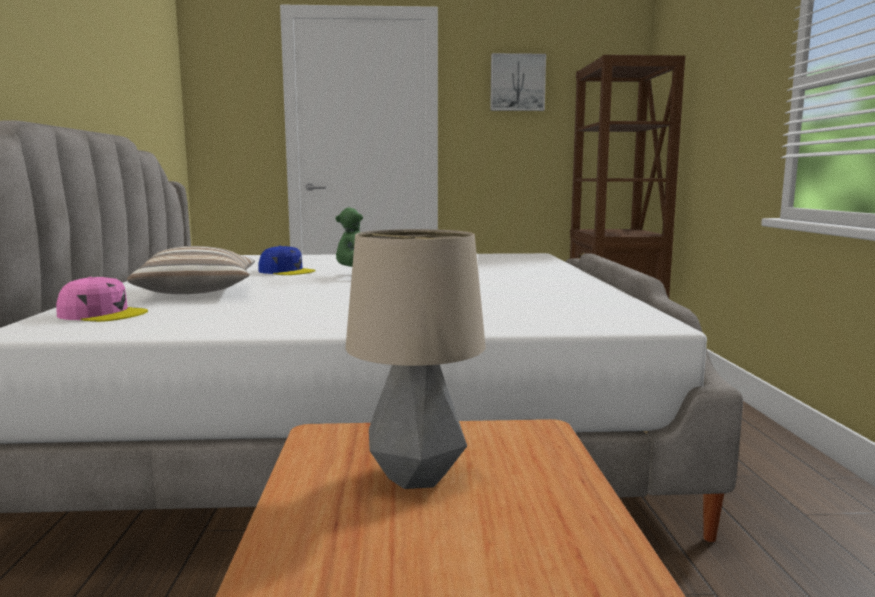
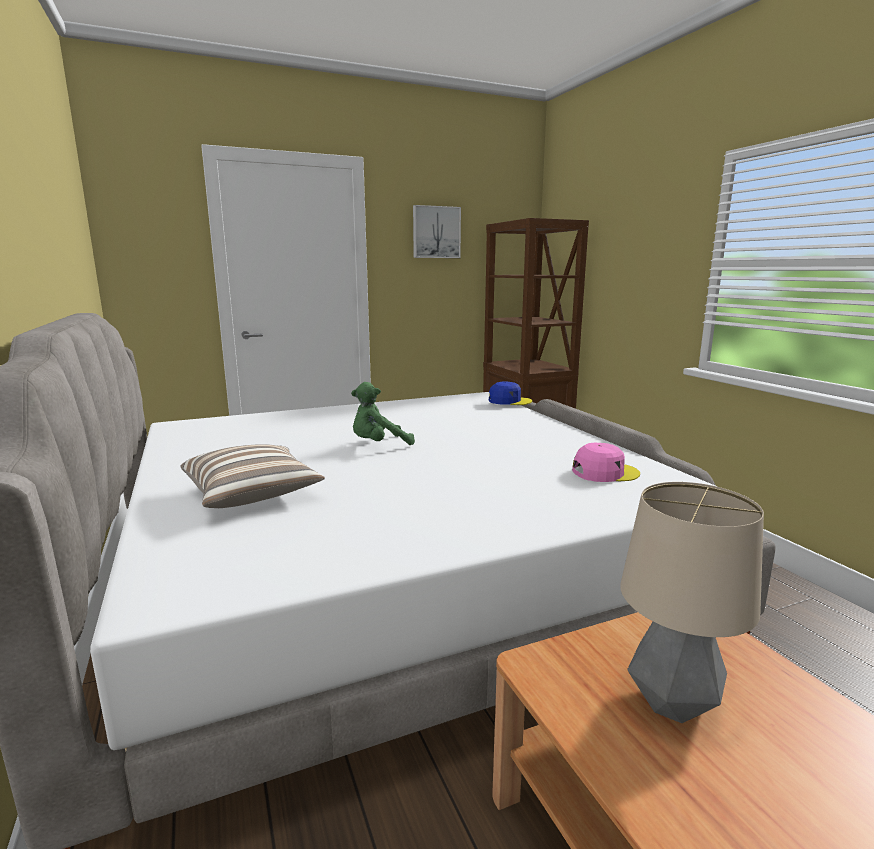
camera: 20 degrees left, 5 degrees up
(103, 314) = (201, 554): pink cap -> pink cap (604, 472)
(286, 271) = (294, 445): blue cap -> blue cap (509, 401)

